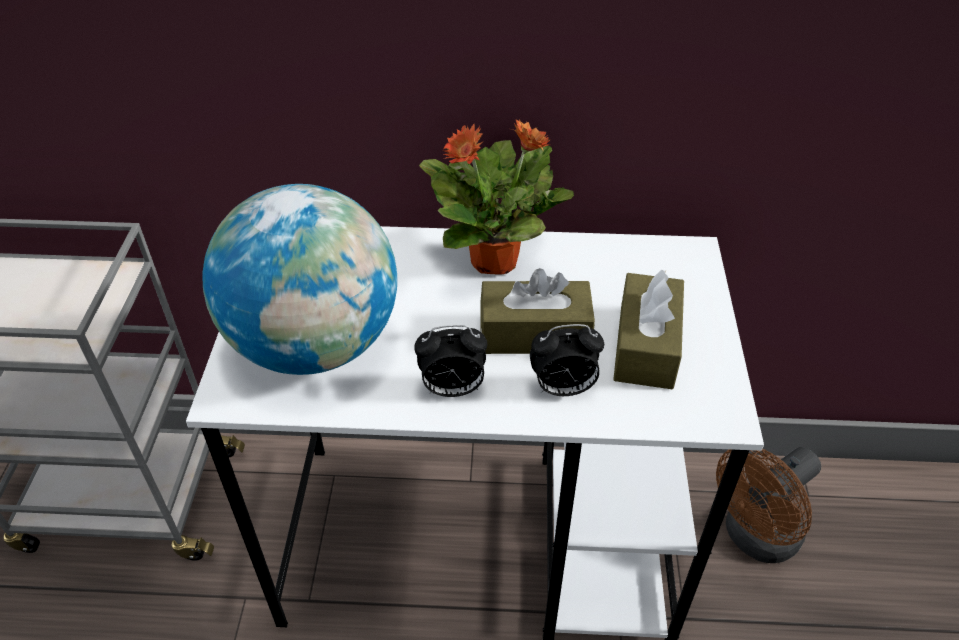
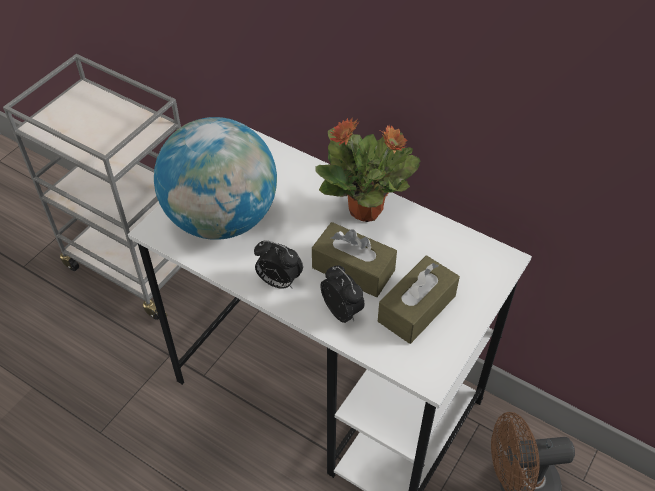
camera: 30 degrees right, 5 degrees up
(562, 388) = (343, 311): alarm clock -> alarm clock turned 150 degrees counterclockwise

